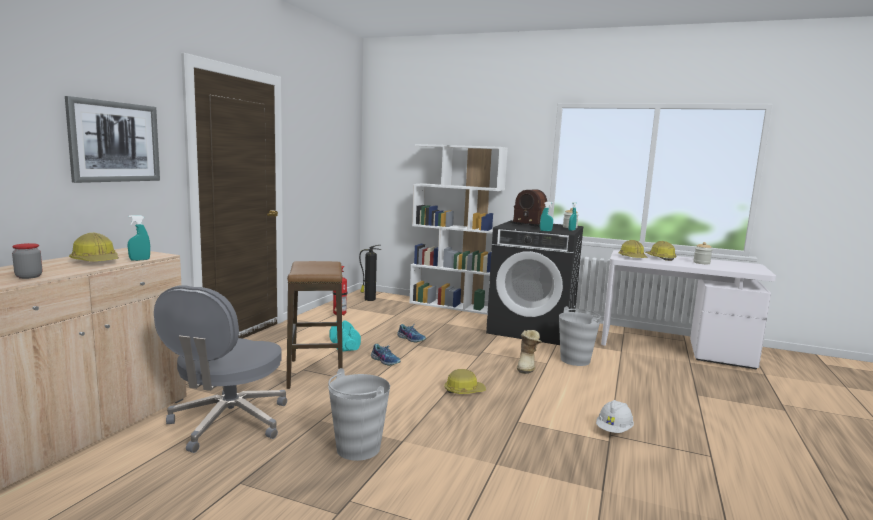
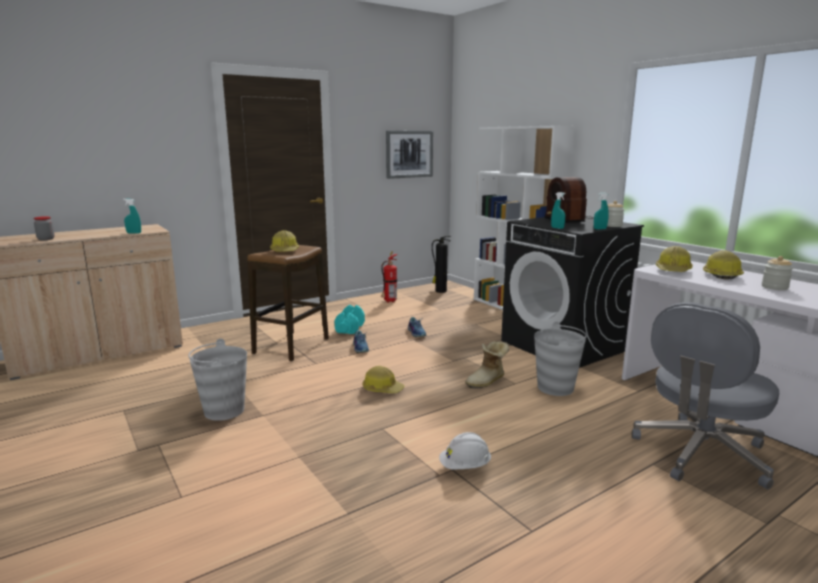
camera: 35 degrees right, 5 degrees up
(96, 261) = (109, 232): hard hat -> hard hat (285, 251)
(115, 142) = (147, 141): picture -> picture (409, 154)
(228, 423) = (180, 369): grey office chair -> grey office chair (700, 454)

